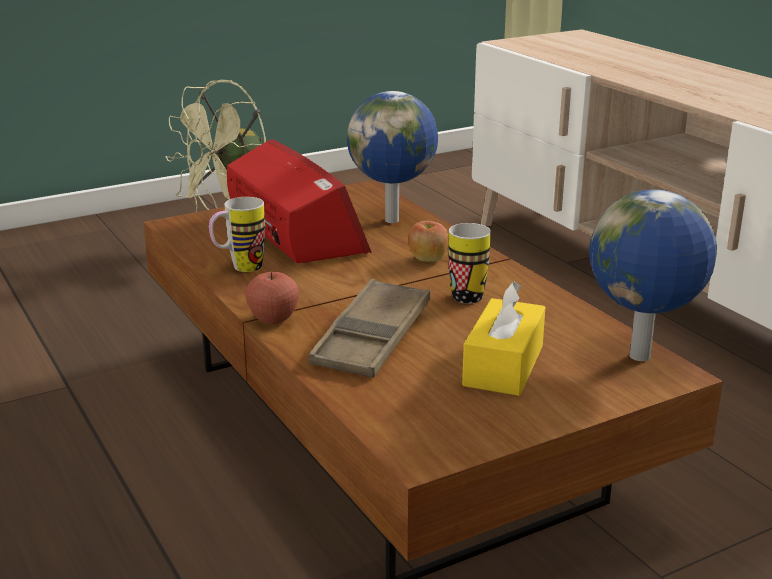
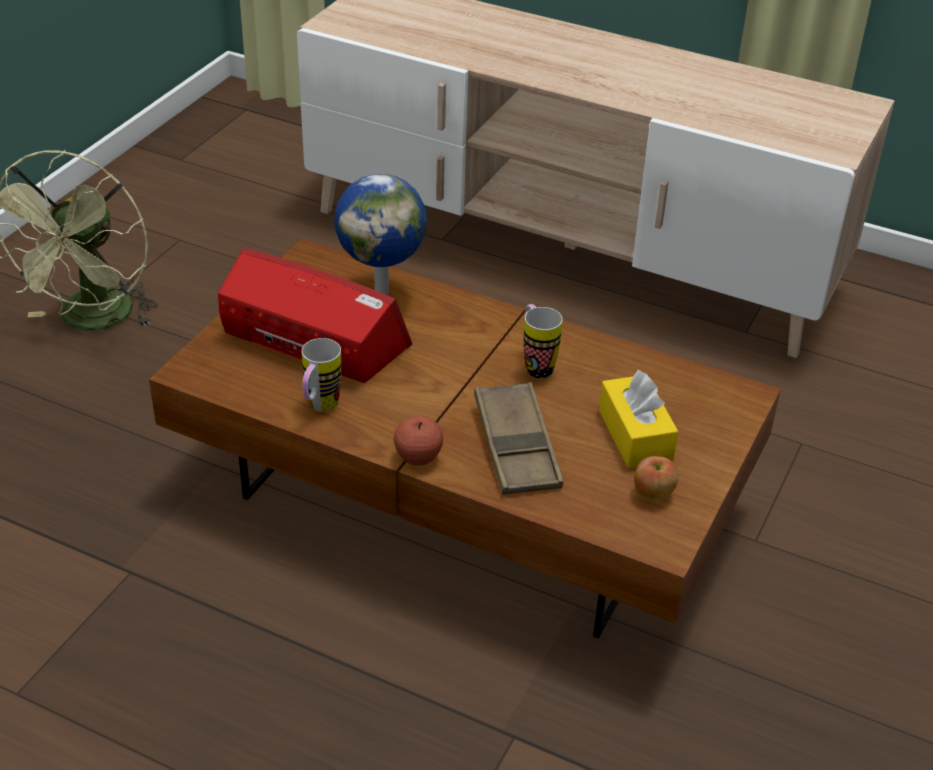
camera: 35 degrees left, 15 degrees up
(428, 259) = (464, 335): apple -> apple (653, 494)
(641, 358) = (715, 387): globe -> none

